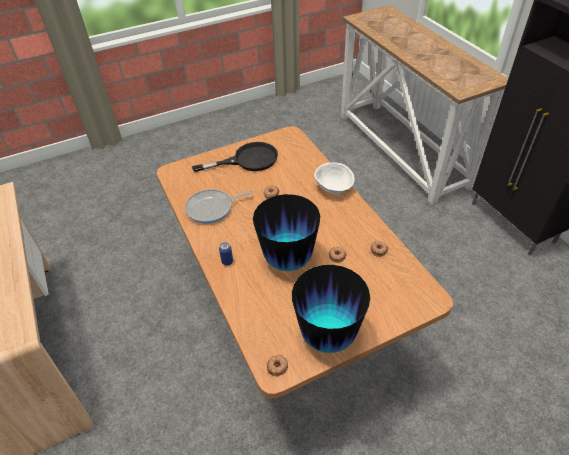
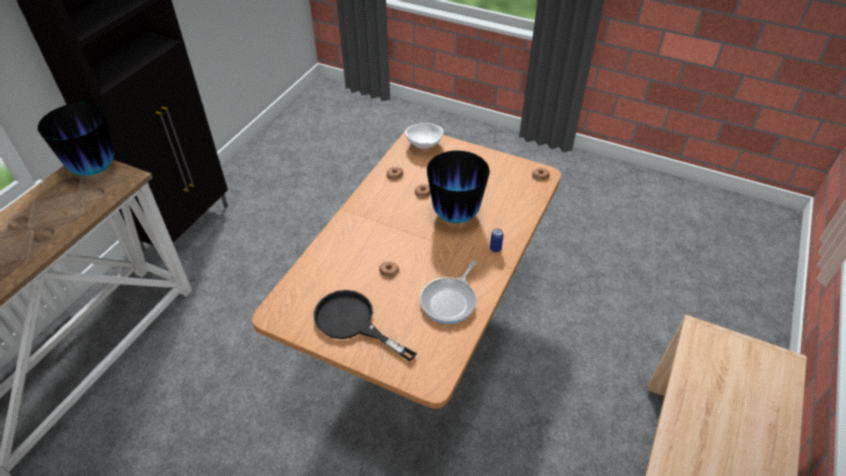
camera: 130 degrees left, 0 degrees up
(212, 208) = (450, 301): frying pan -> frying pan turned 90 degrees clockwise
(328, 336) = (495, 165): vase -> vase (94, 169)
(334, 188) = (342, 232): white bowl -> white bowl (424, 145)

